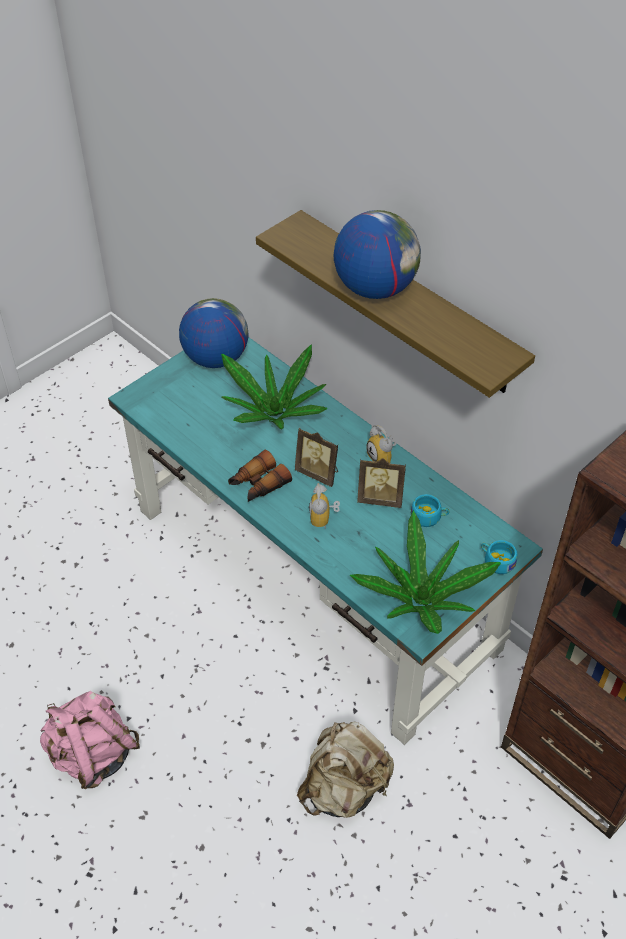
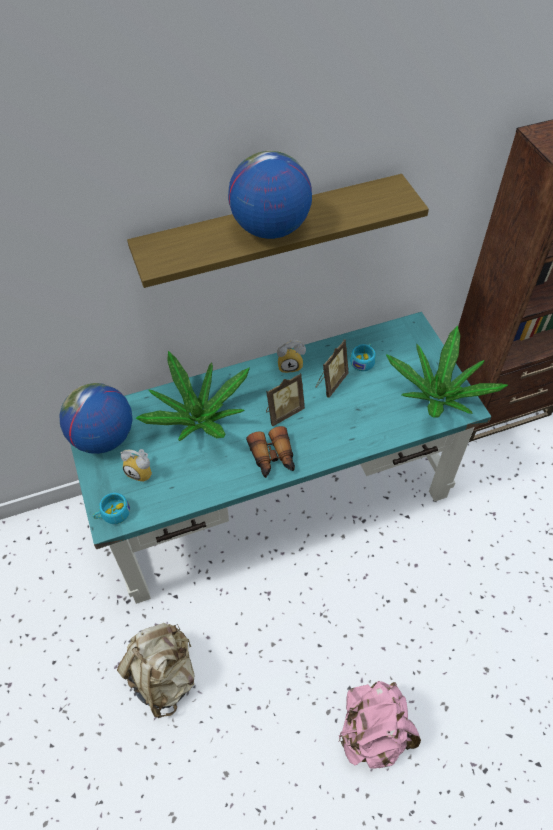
camera: 65 degrees left, 5 degrees up
(324, 519) = (333, 426): alarm clock -> alarm clock (142, 471)
(344, 788) = (468, 549): beige backpack -> beige backpack (164, 676)
(496, 561) = (421, 340): turquoise cup -> turquoise cup (112, 514)

